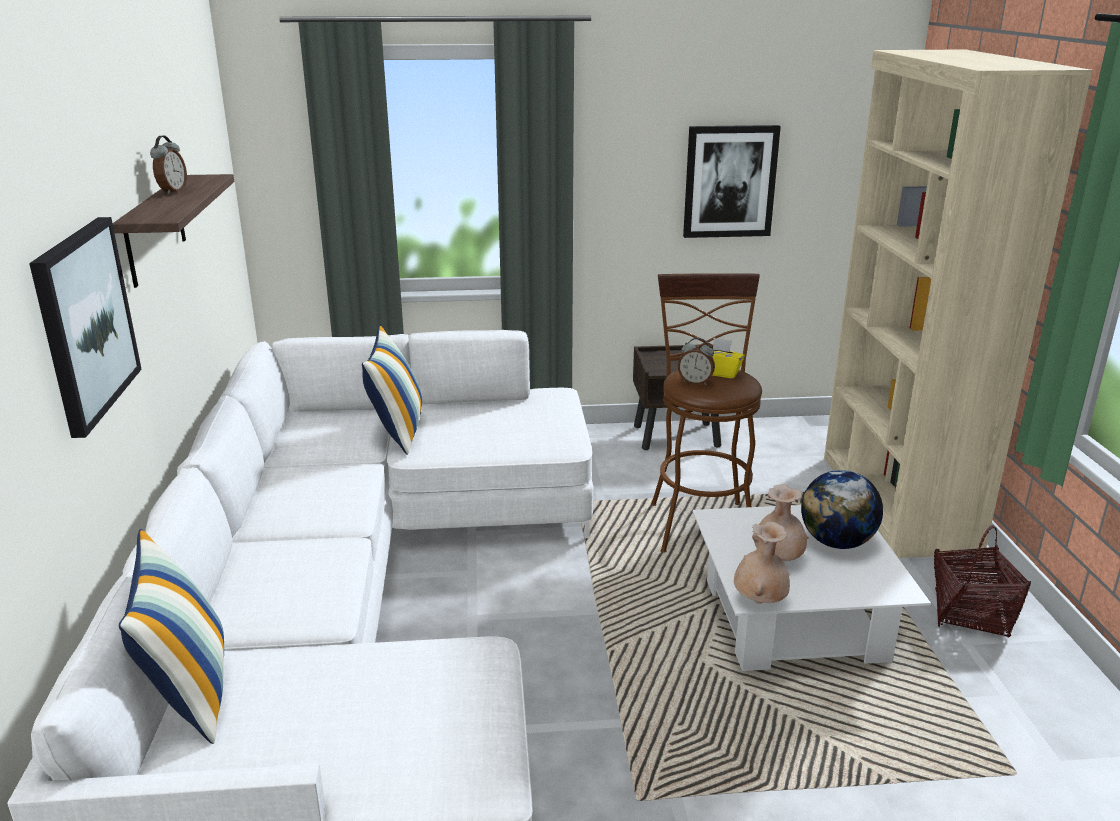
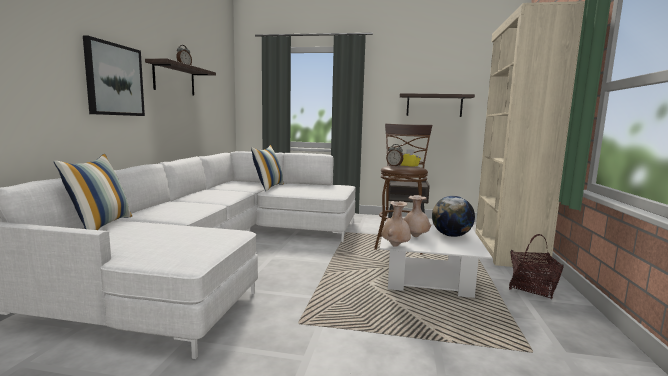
camera: 15 degrees right, 15 degrees down
(730, 181) = (434, 105): picture -> shelf

